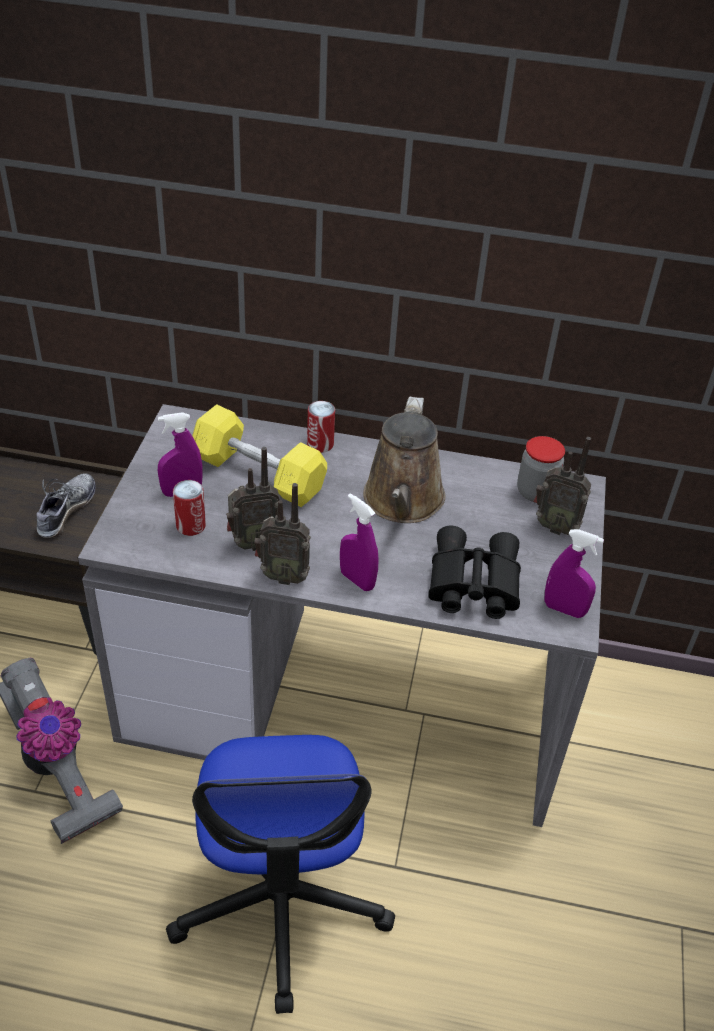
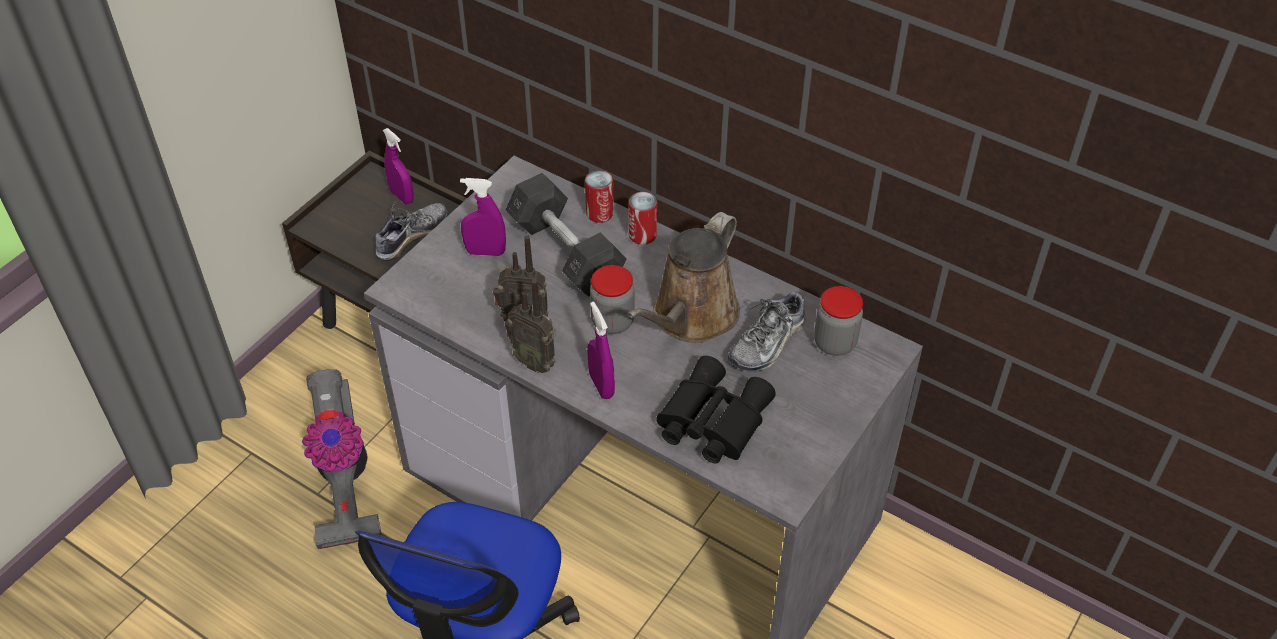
camera: 25 degrees right, 5 degrees up
(191, 526) = (476, 288): can -> can (600, 213)
(258, 474) = (566, 252): yellow dumbbell -> grey dumbbell
(335, 523) = (612, 322): none -> jar
(481, 506) = (768, 343): none -> shoe
(555, 526) = (833, 384): radio -> none
(564, 609) = (788, 473): purple spray bottle -> purple spray bottle (402, 196)

